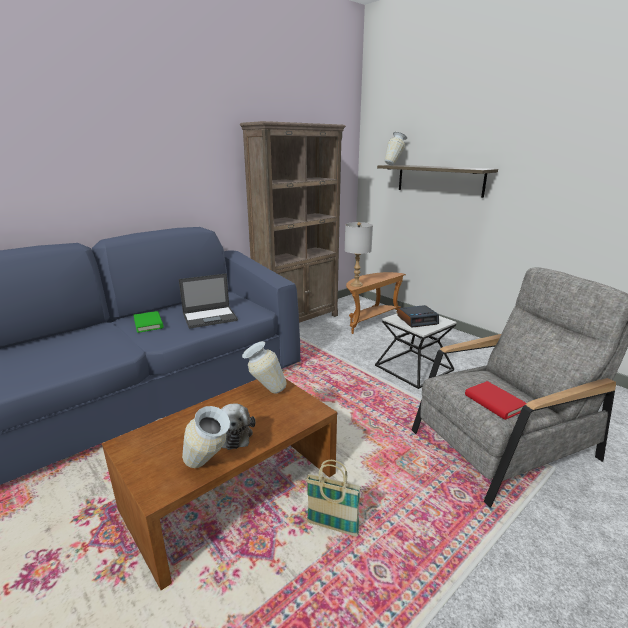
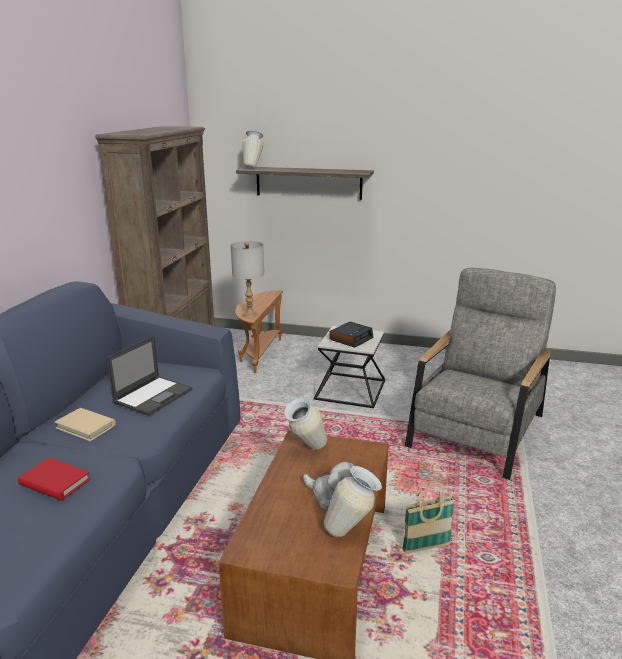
camera: 35 degrees left, 0 degrees up
(148, 324) = (86, 427): green book -> beige book
(494, 402) = (488, 392): red book -> red book (55, 482)

